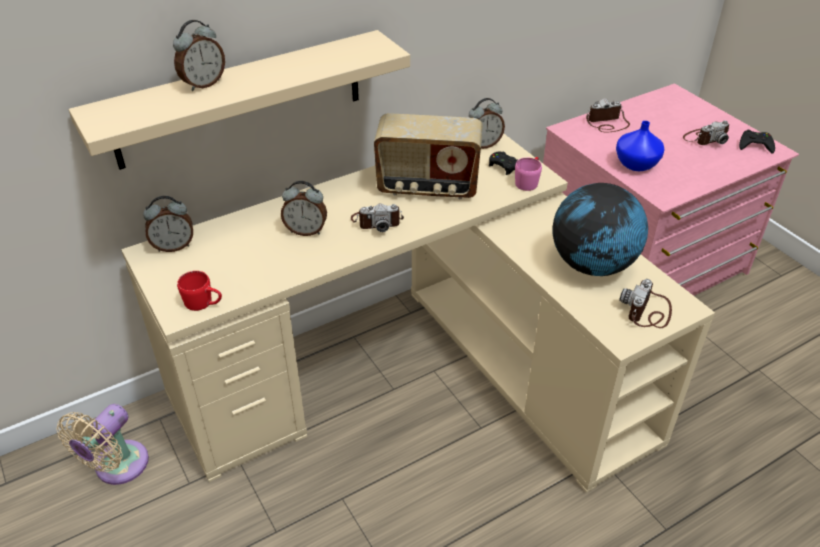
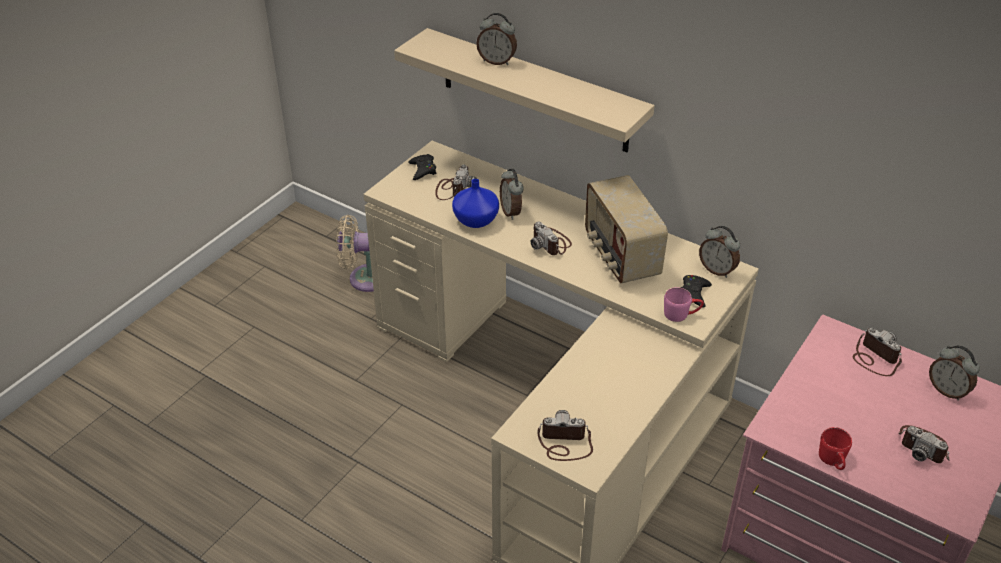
camera: 65 degrees right, 0 degrees up
(173, 246) = (449, 160): alarm clock -> alarm clock (947, 390)
(204, 303) = (402, 196): red mug -> red mug (834, 461)
(228, 259) = (453, 189): none -> camera
(592, 265) = (604, 394): globe -> none
(636, 164) = (813, 396): blue vase -> blue vase (476, 220)
(755, 145) = (953, 495): black game controller -> black game controller (423, 170)

